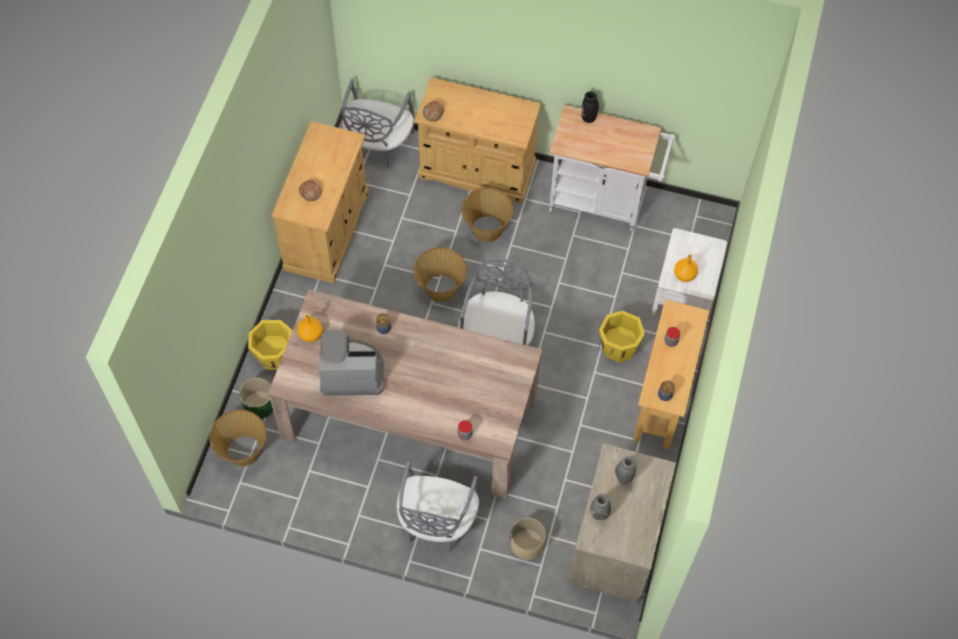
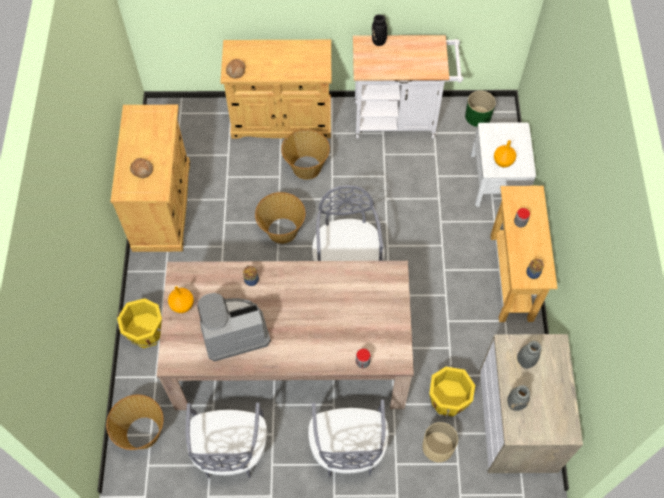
camera: 15 degrees left, 0 degrees up
(259, 405) = (145, 384): green planter -> green planter (478, 116)
(377, 145) = (185, 119): grey chair -> grey chair (230, 452)
(618, 346) = (456, 241): yellow bucket -> yellow bucket (447, 400)

